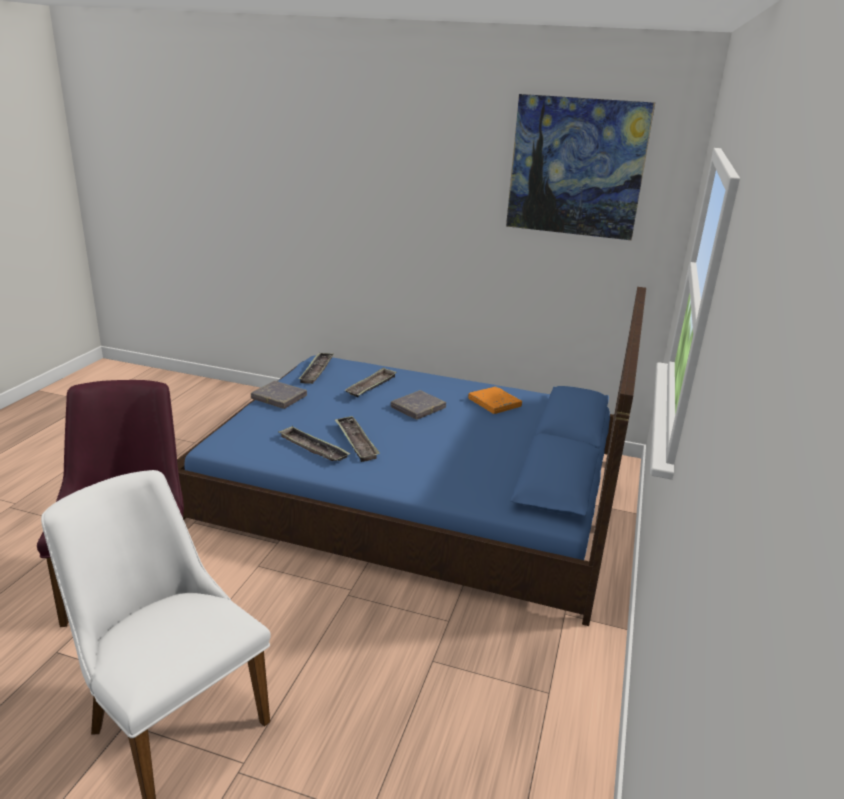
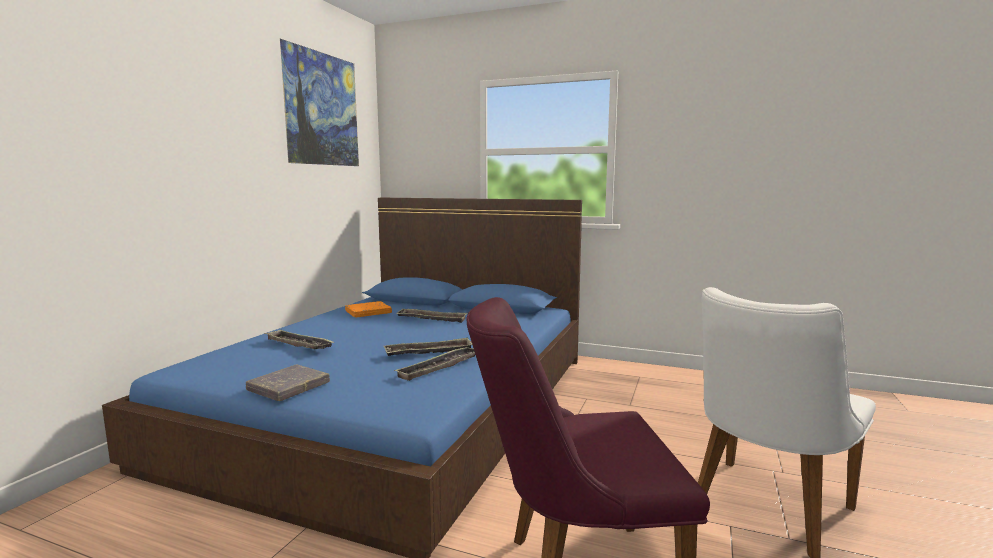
camera: 85 degrees left, 15 degrees down
(316, 371) = (218, 369): tray -> tray (432, 319)
(418, 408) = (365, 331): grey book -> none

